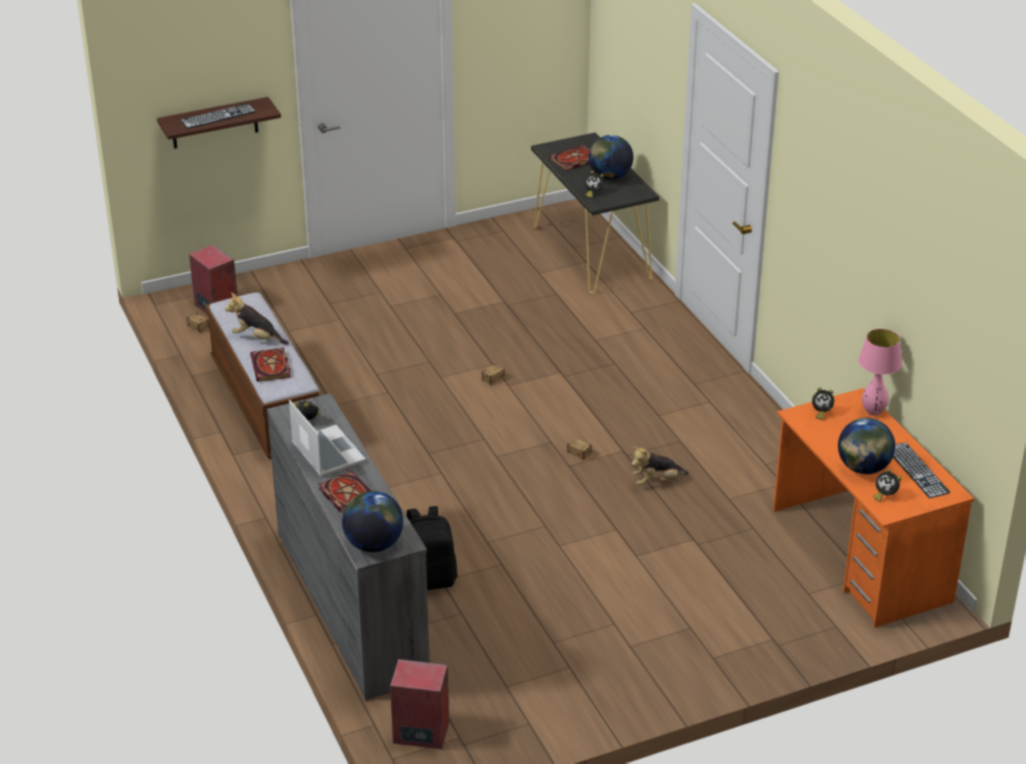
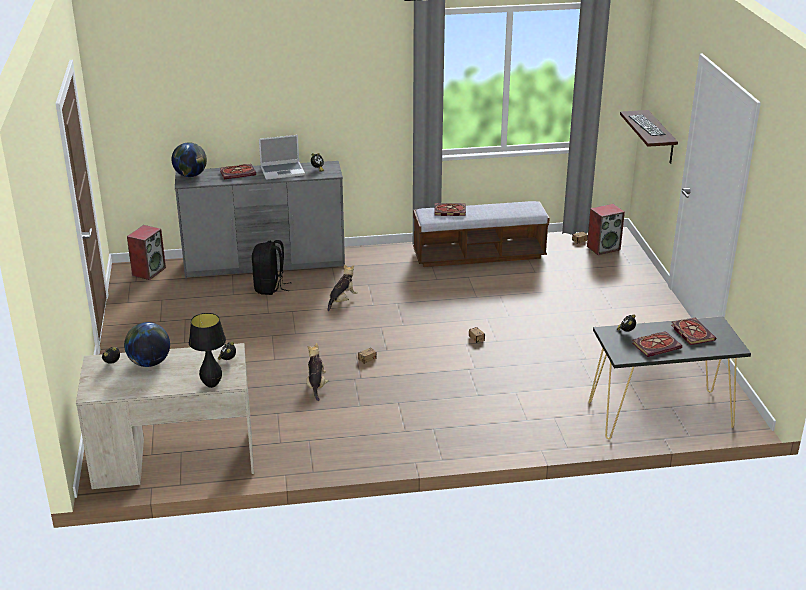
camera: 105 degrees right, 5 degrees down
(257, 338) = (485, 209): plush toy -> plush toy (342, 301)
(610, 176) = (656, 345): globe -> book
(860, 556) = (174, 458): orange desk -> beige desk
(873, 412) = (211, 384): pink table lamp -> black table lamp
(917, 470) = (127, 386): keyboard -> none

